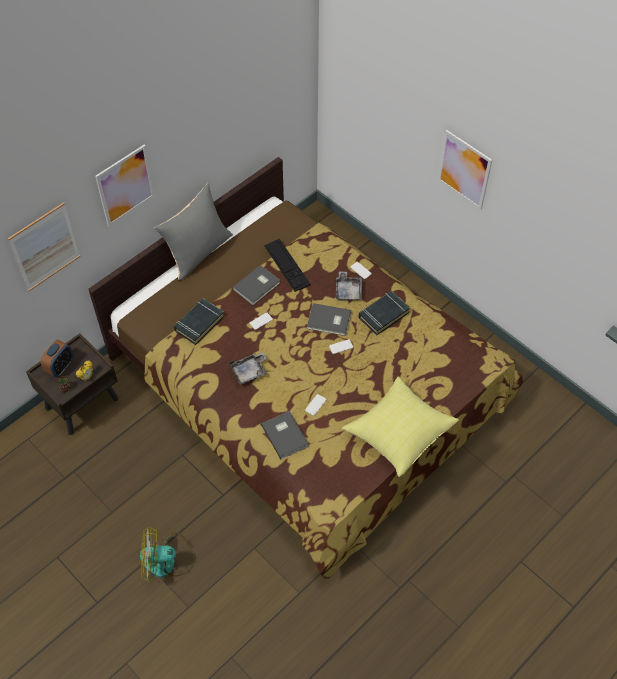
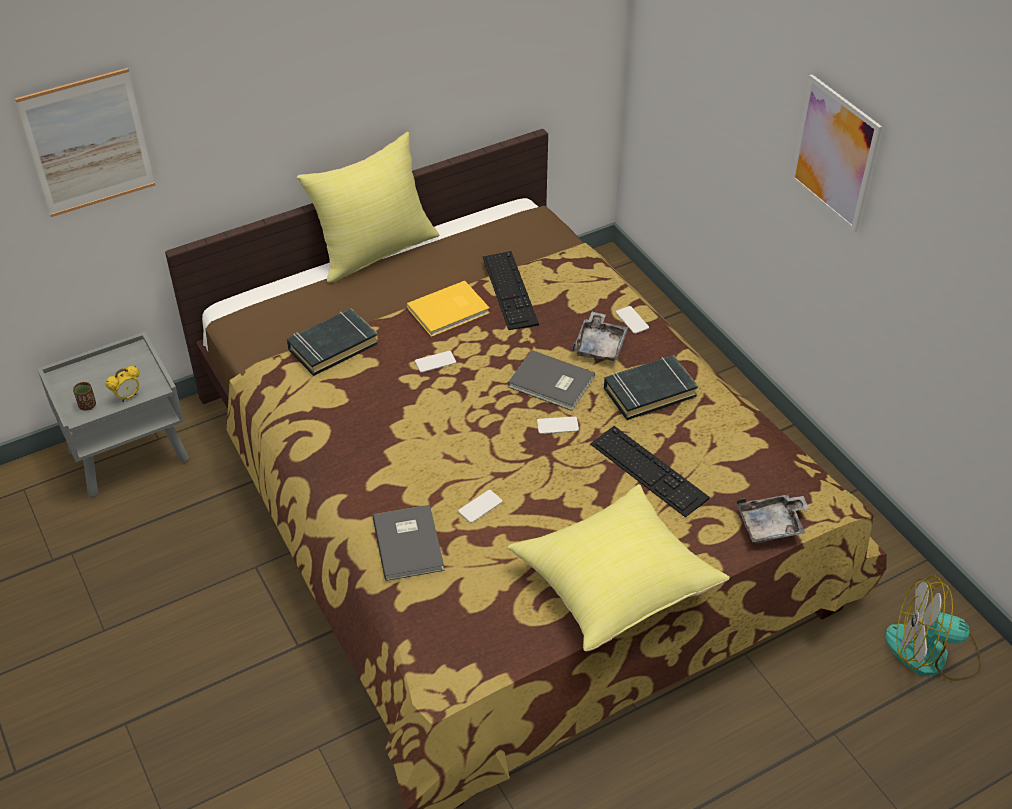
camera: 15 degrees right, 10 degrees down
(60, 367) = (94, 374): alarm clock -> none
(82, 403) = (130, 455): brown nightstand -> grey nightstand
(125, 185) = (249, 79): picture -> none
(166, 561) = (159, 731): fan -> fan (931, 653)
(198, 252) = (375, 250): grey pillow -> yellow pillow
(249, 371) = (386, 432): grey tray -> grey tray (771, 525)
(258, 286) = (450, 311): grey book -> yellow book
(397, 363) = (648, 471): none -> keyboard

